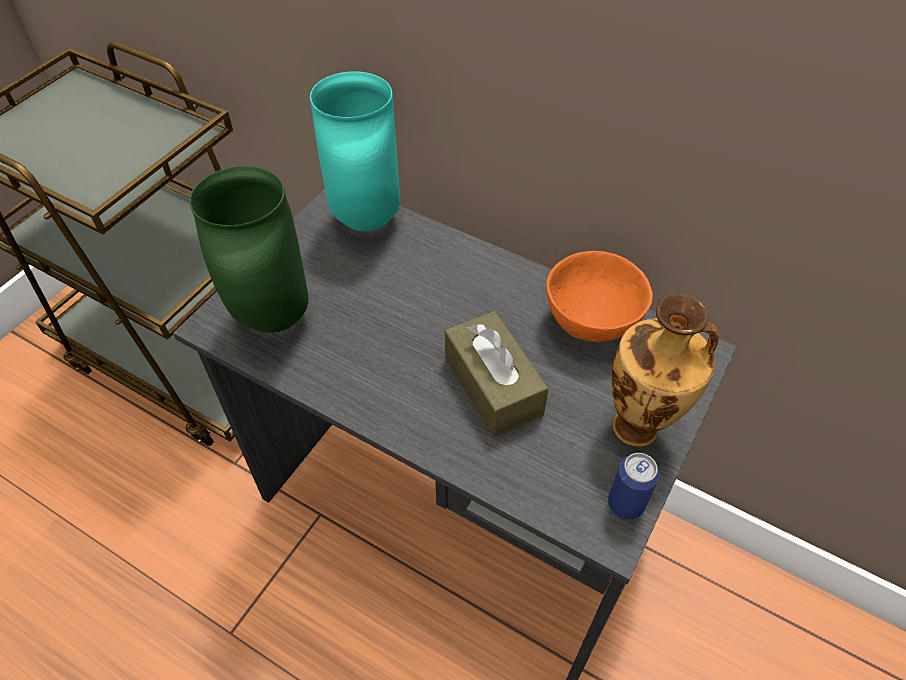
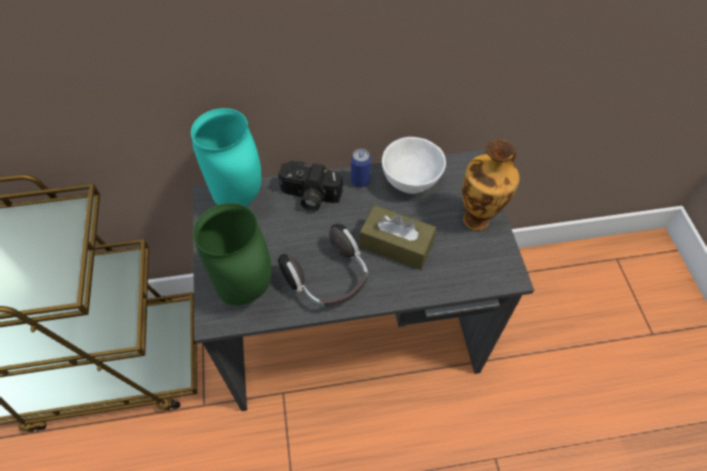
camera: 40 degrees left, 5 degrees up
(371, 368) = (328, 279): none -> headphones
(446, 264) = (309, 196): none -> camera
(592, 324) = (411, 181): orange bowl -> white bowl
(625, 504) = (504, 258): can -> can (360, 181)

